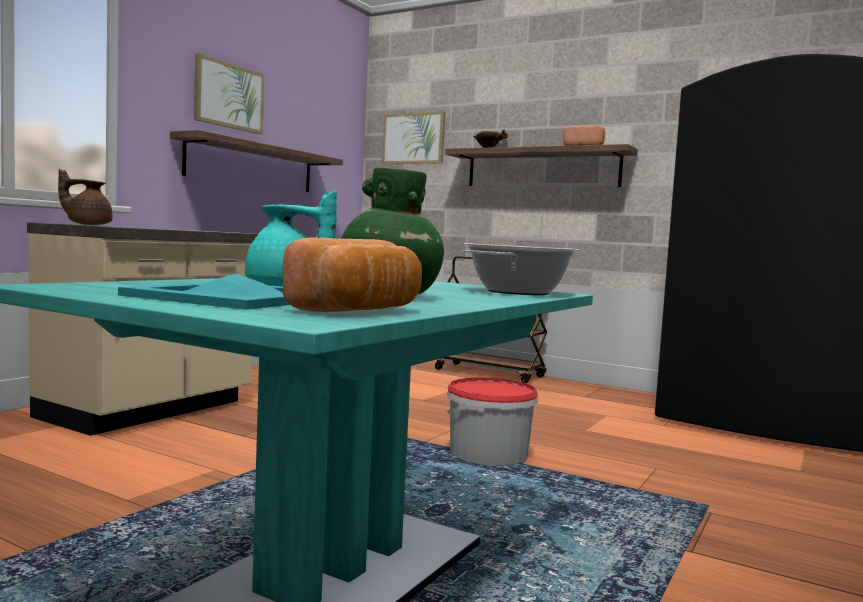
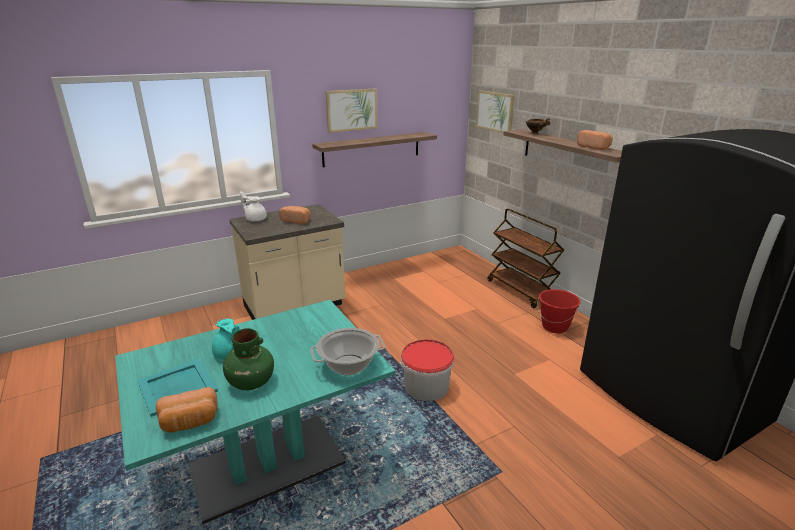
camera: 30 degrees right, 20 degrees up
(88, 224) = (255, 219): brown teapot -> white teapot
(175, 229) = (296, 221): none -> bread
(573, 393) = (555, 327): none -> red bucket

